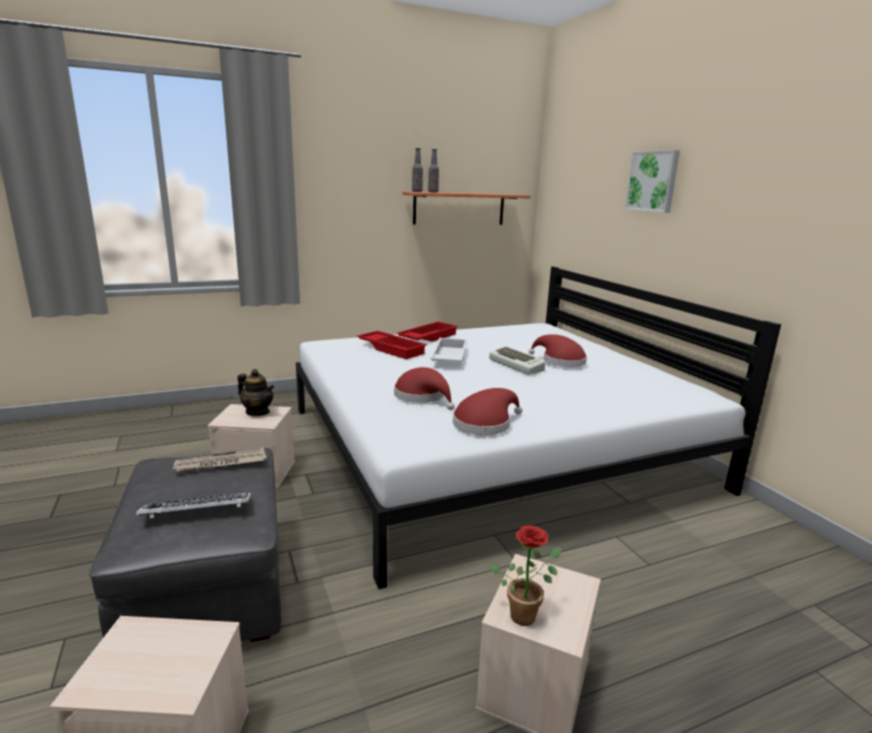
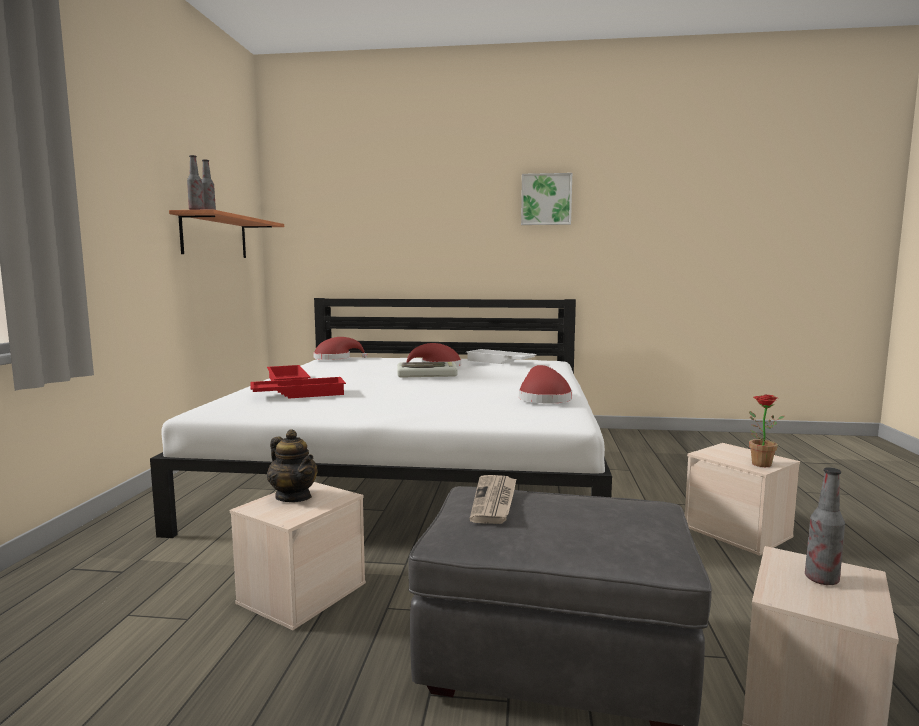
camera: 60 degrees left, 10 degrees down
(164, 660) = (821, 579): none -> bottle
(197, 511) = (608, 518): keyboard -> none
(258, 412) = (294, 497): teapot -> teapot turned 75 degrees clockwise
(422, 396) = (458, 404): red hat -> red hat (335, 358)
(448, 357) = (366, 385): white tray -> white tray (499, 361)
(653, 181) = (432, 208): picture -> picture (546, 199)

